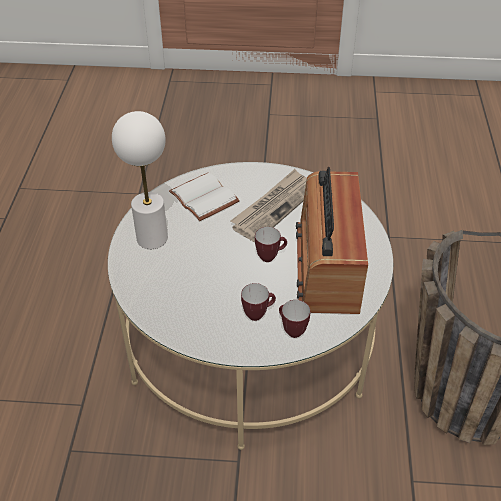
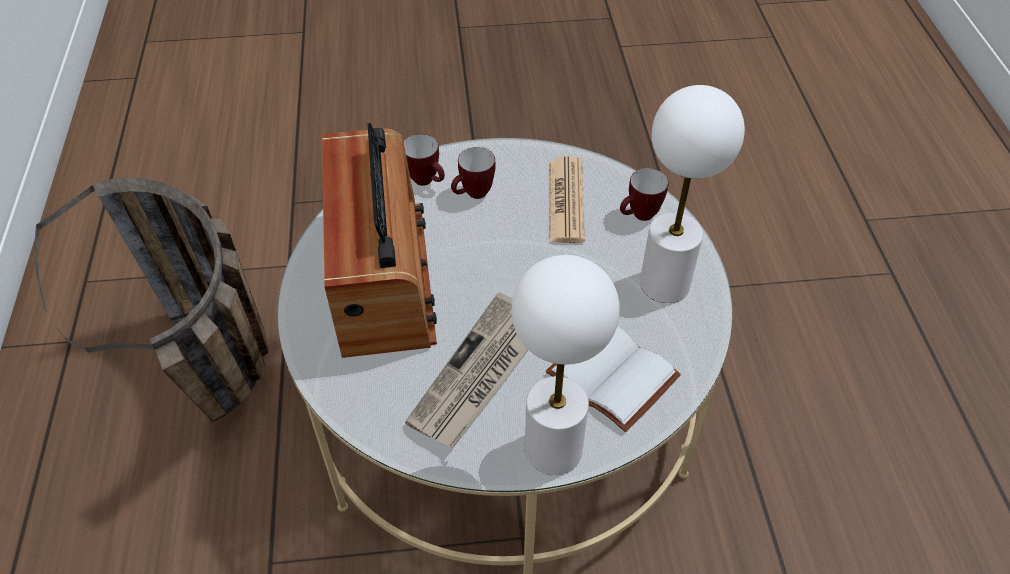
camera: 170 degrees right, 5 degrees up
(192, 300) = (566, 201): none -> newspaper
(244, 173) = (554, 449): none -> white table lamp
(270, 256) = (471, 278): mug -> mug (639, 216)

